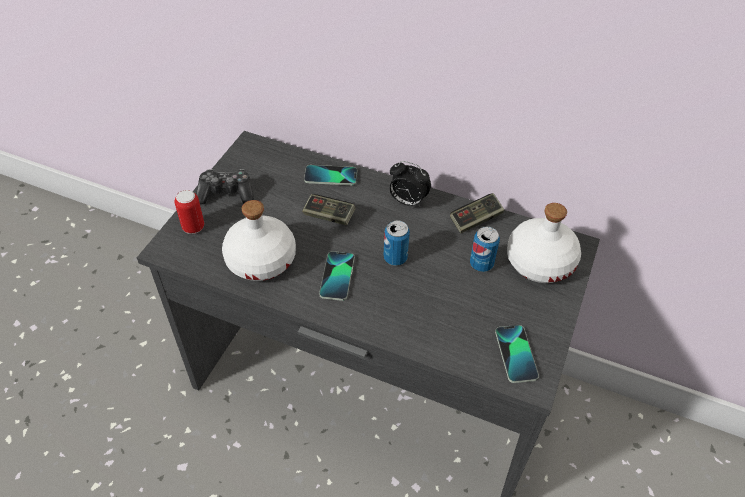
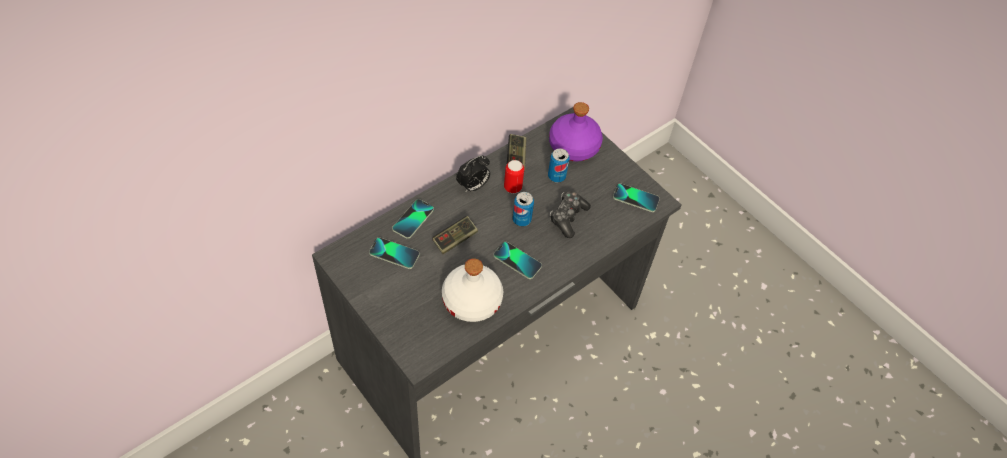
camera: 65 degrees left, 5 degrees up
(193, 227) = (406, 333): can -> can (512, 188)
(226, 193) = (383, 296): game controller -> game controller (568, 217)
(280, 180) = (394, 253): none -> phone
(539, 261) = (573, 146): white bottle -> purple bottle

